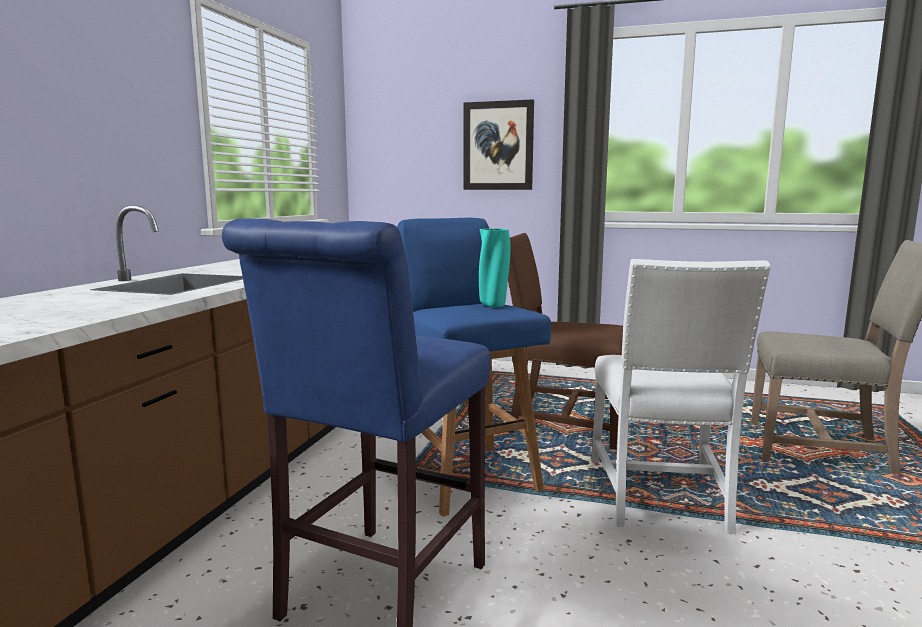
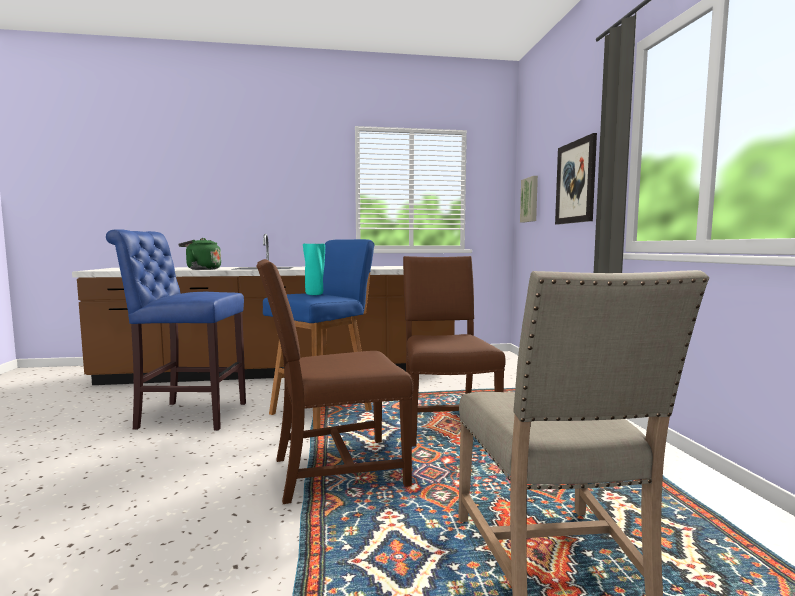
camera: 65 degrees right, 5 degrees down
(113, 305) = (201, 269): none -> green kettle
(394, 155) = (530, 200): none -> picture
(661, 496) = (334, 471): white chair -> brown chair

